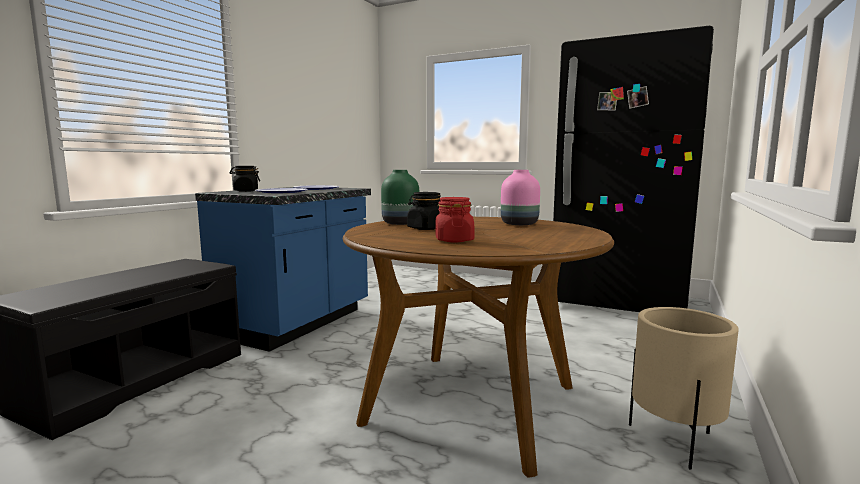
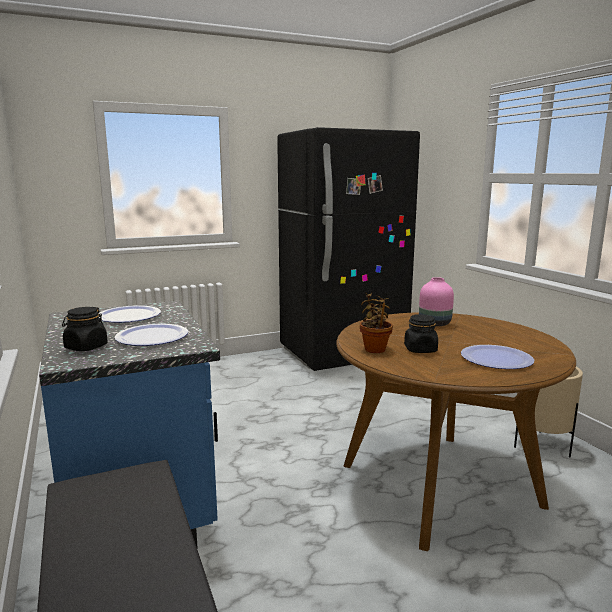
camera: 50 degrees left, 5 degrees up
(399, 223) = (375, 349): green vase -> potted plant
(454, 240) = (496, 359): red jar -> plate

